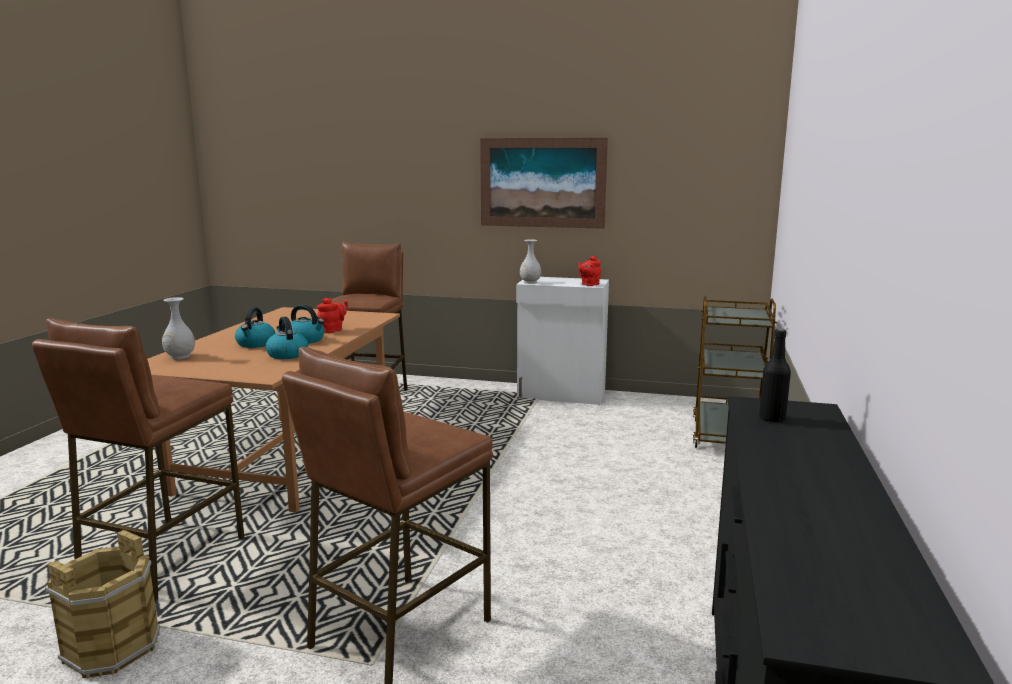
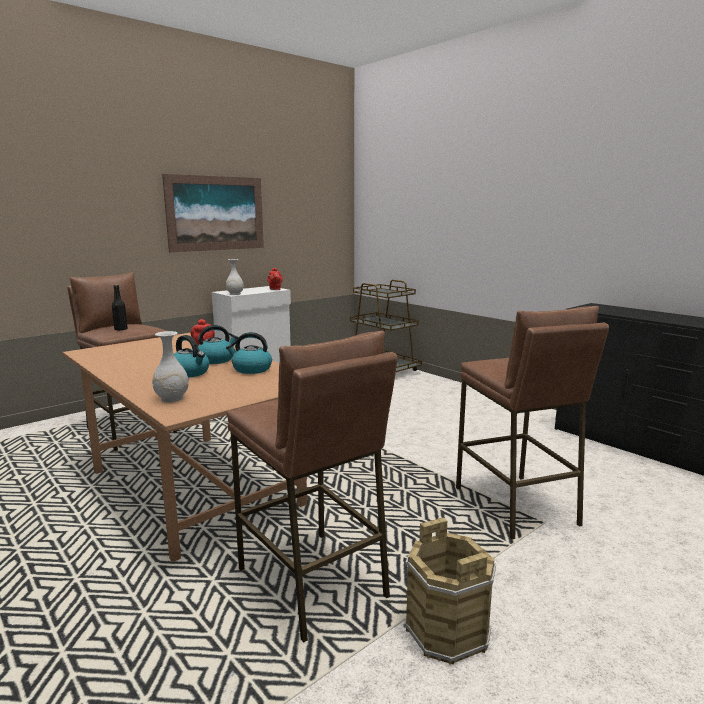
camera: 55 degrees left, 0 degrees up
(772, 419) = (605, 310): black bottle -> black bottle (121, 329)

